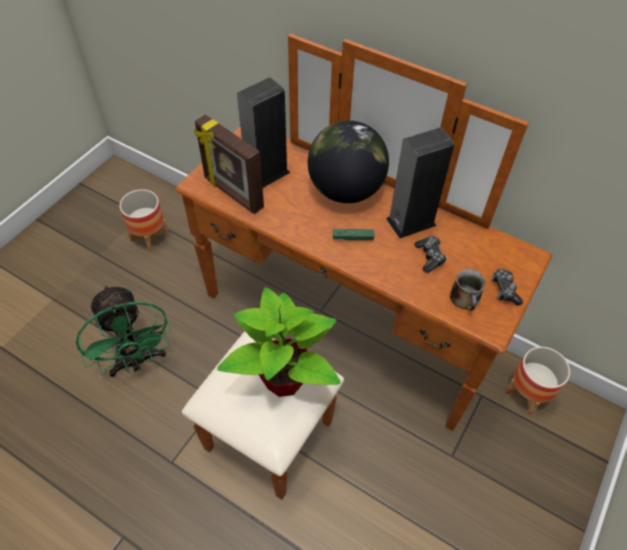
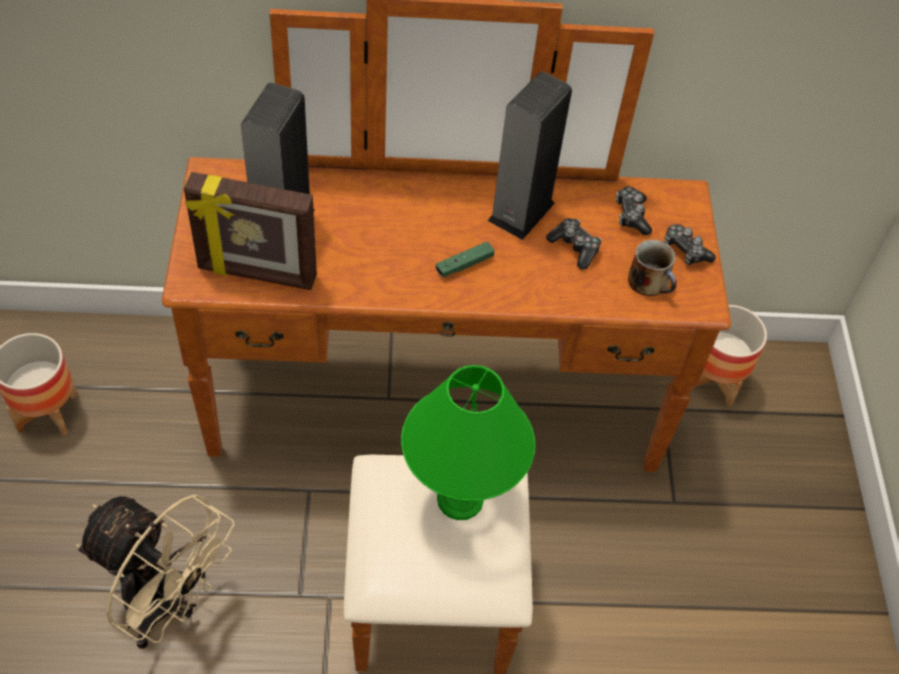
camera: 35 degrees left, 0 degrees up
(137, 361) = (166, 605): green fan -> beige fan
(285, 379) = (460, 500): potted plant -> green table lamp
(345, 190) = (409, 204): globe -> none
(482, 253) = (631, 216): none -> game controller

